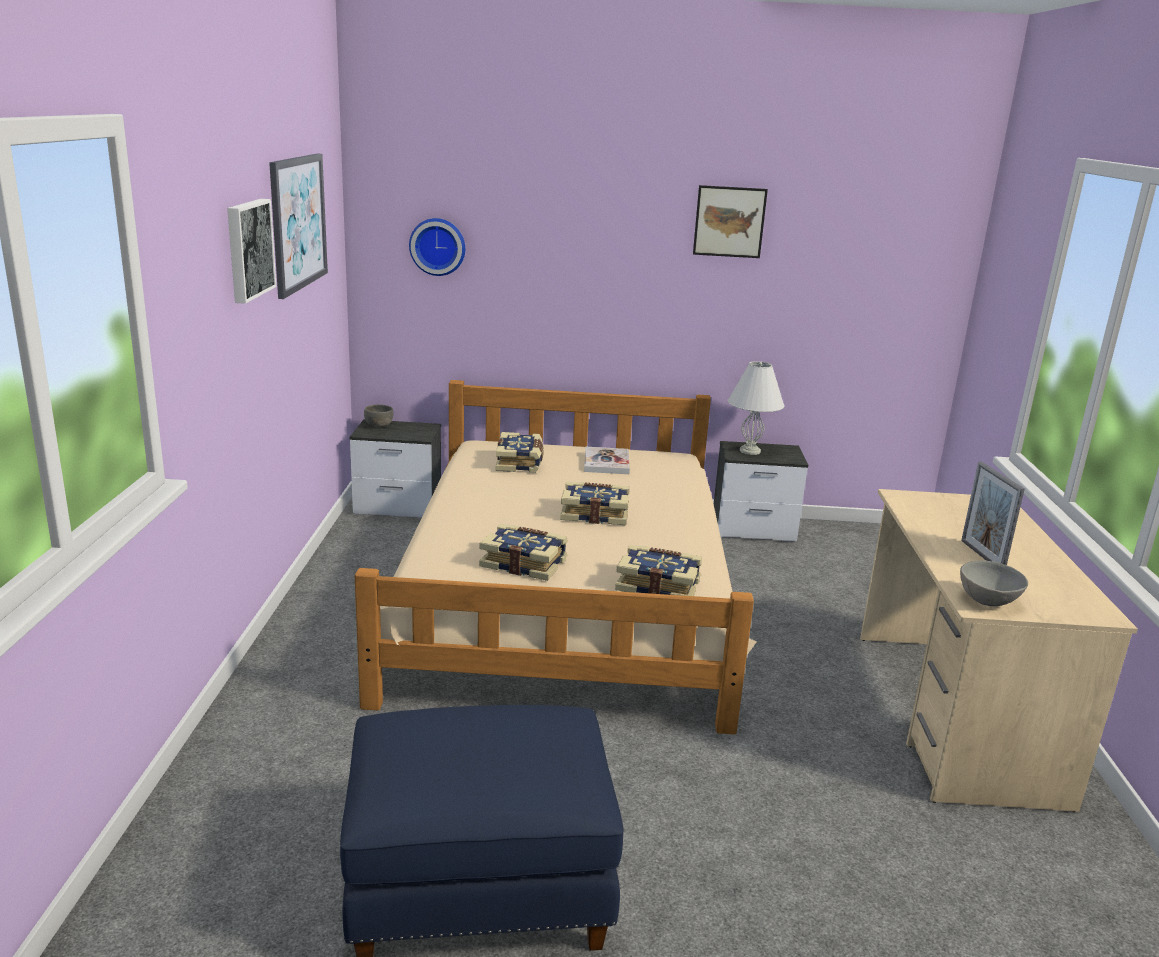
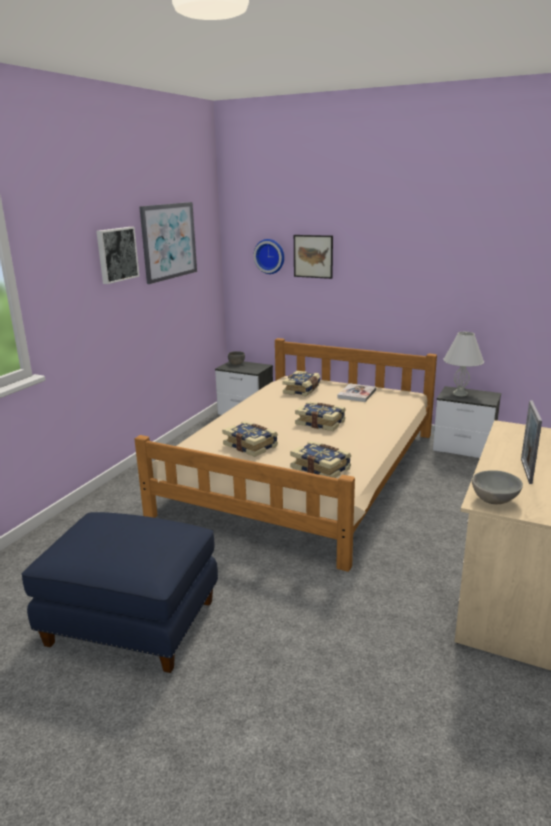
camera: 25 degrees right, 0 degrees up
(729, 221) = (449, 235): picture -> picture (313, 256)

